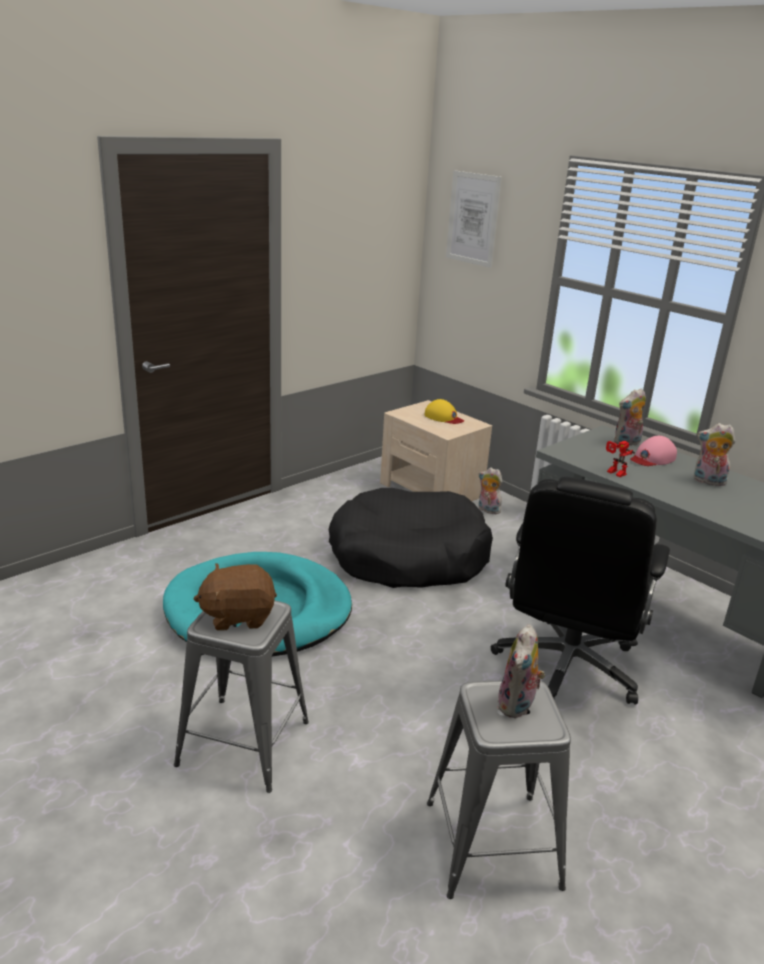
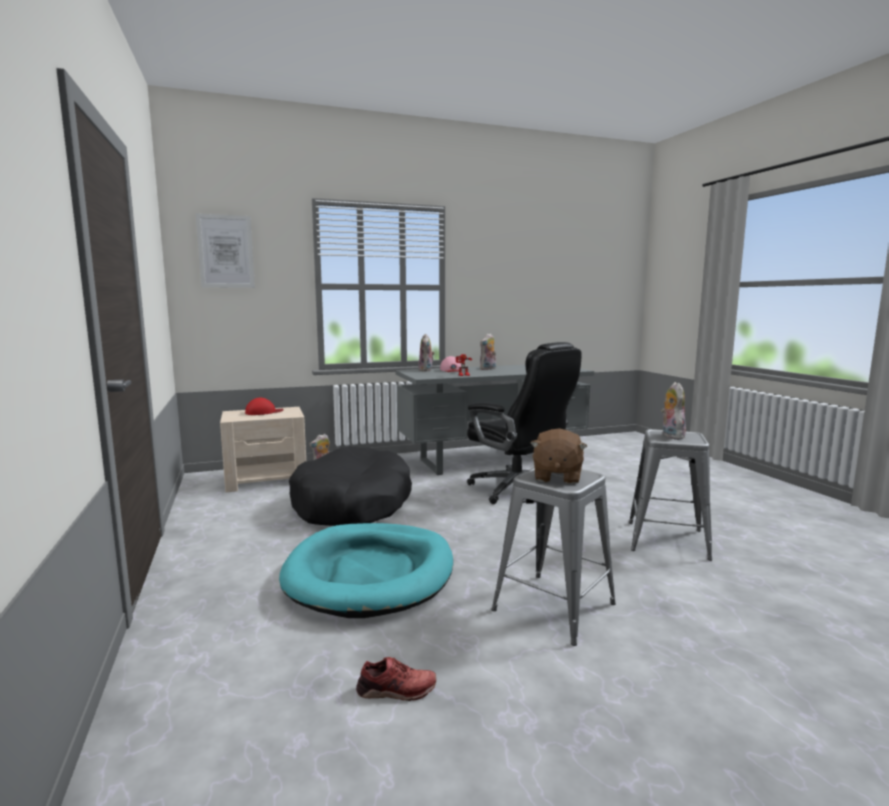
camera: 65 degrees left, 15 degrees down
(87, 672) = (396, 690): none -> red shoe
(443, 417) = (263, 412): yellow cap -> red cap
(517, 706) = (670, 435): plush toy -> plush toy turned 135 degrees counterclockwise

